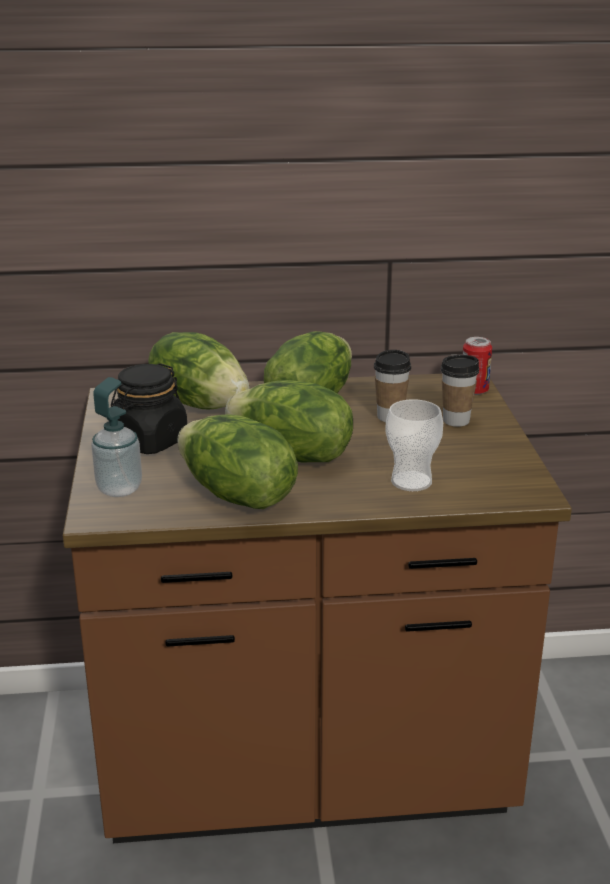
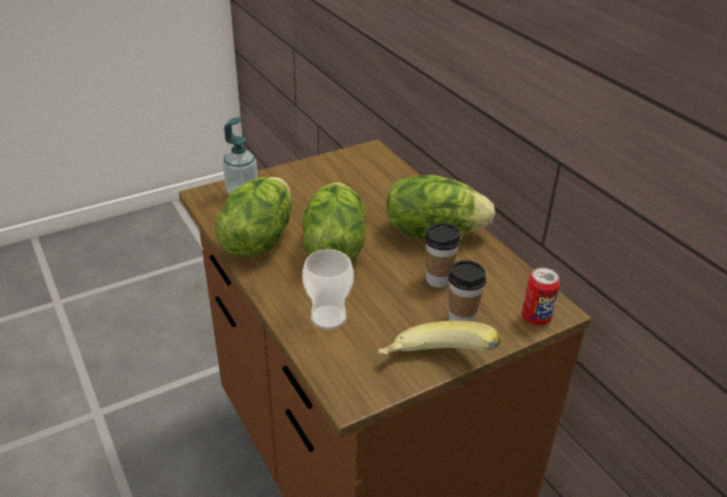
camera: 65 degrees right, 10 degrees up
(149, 441) = (314, 183): black jar -> none
(200, 403) = (388, 186): lettuce -> none
(512, 446) = (435, 366): none -> banana

